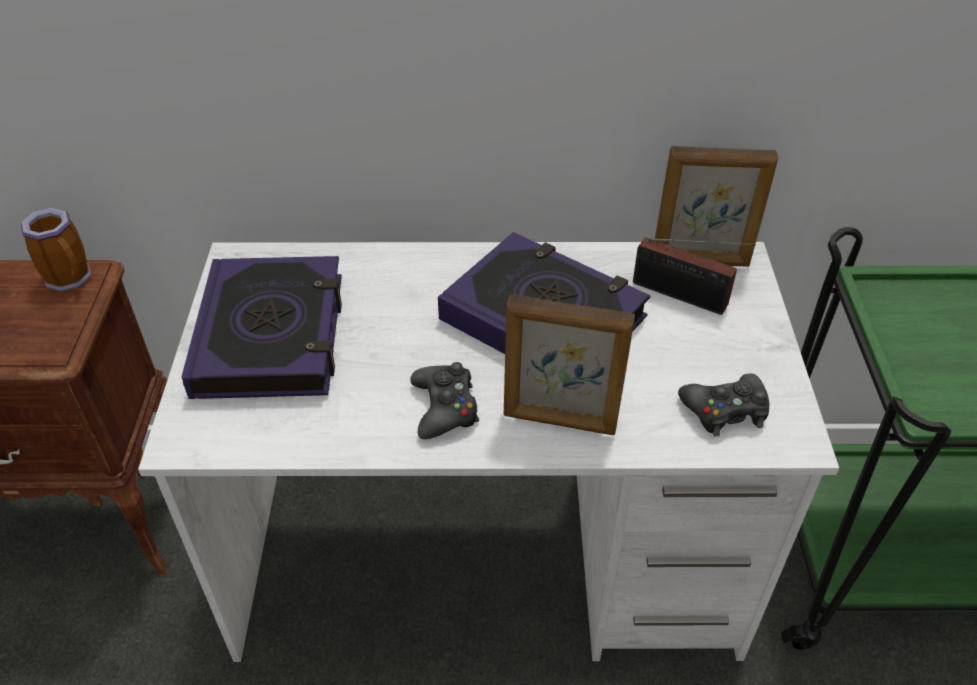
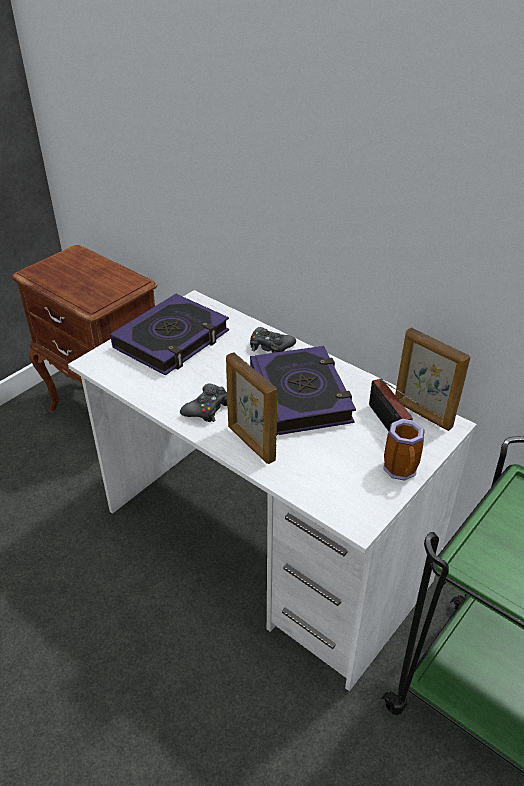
camera: 40 degrees right, 5 degrees down
(73, 279) = (129, 281): mug -> mug (402, 471)
(725, 410) = (338, 487): black game controller -> black game controller (270, 347)

